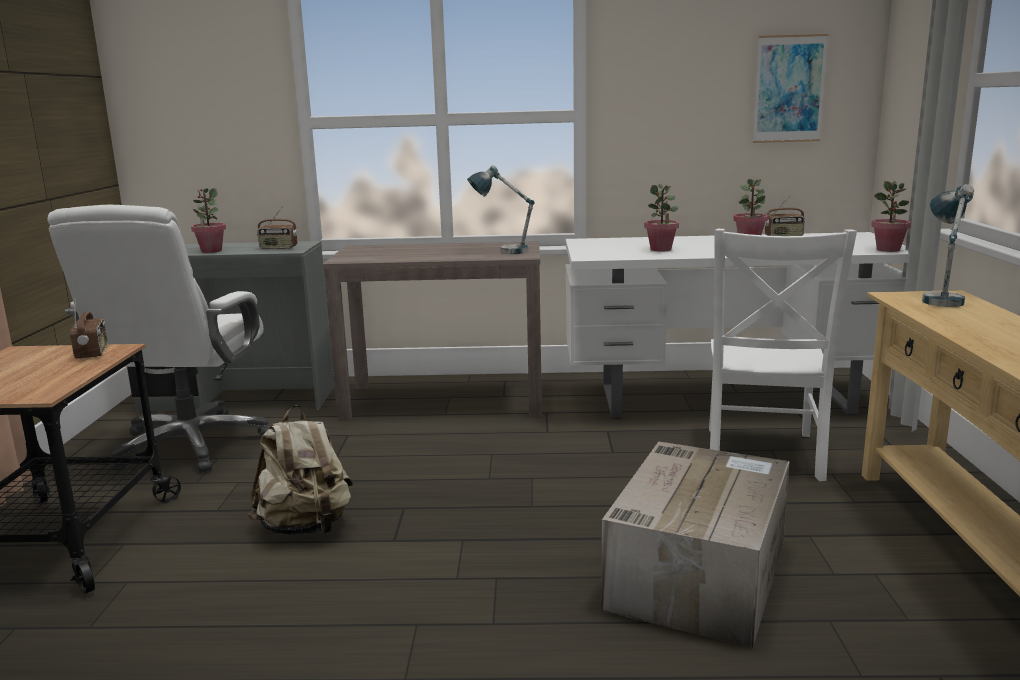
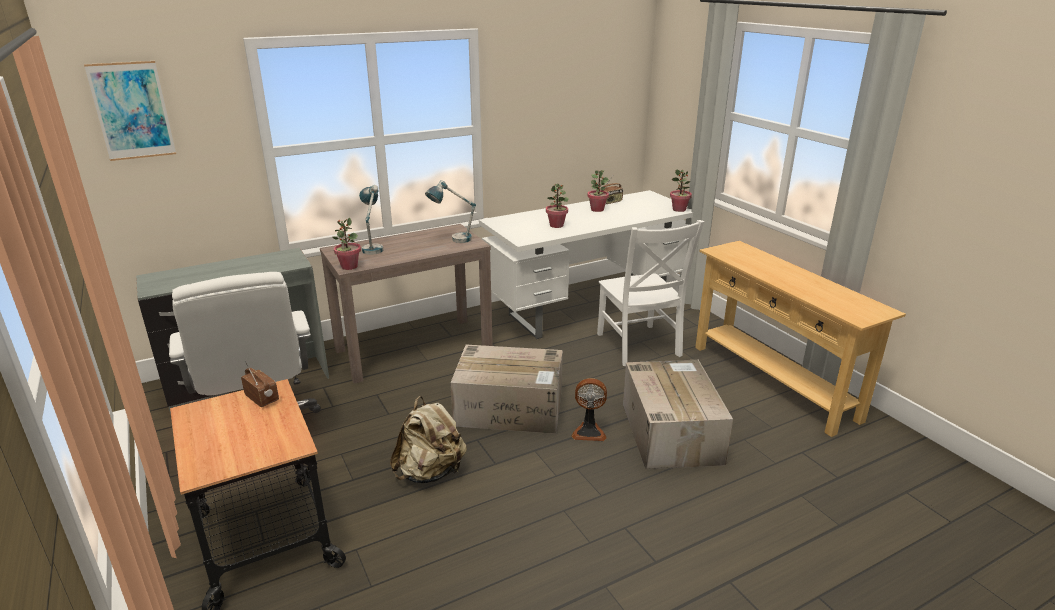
camera: 30 degrees left, 10 degrees up
(211, 251) = (225, 275): potted plant -> potted plant (349, 266)
(278, 248) = (281, 263): radio -> none
(488, 484) = (511, 408): none -> cardboard box
(566, 538) = (589, 431): none -> fan
(789, 89) = (601, 102): picture -> picture (132, 111)
(941, 298) = (737, 250): table lamp -> table lamp (373, 247)

